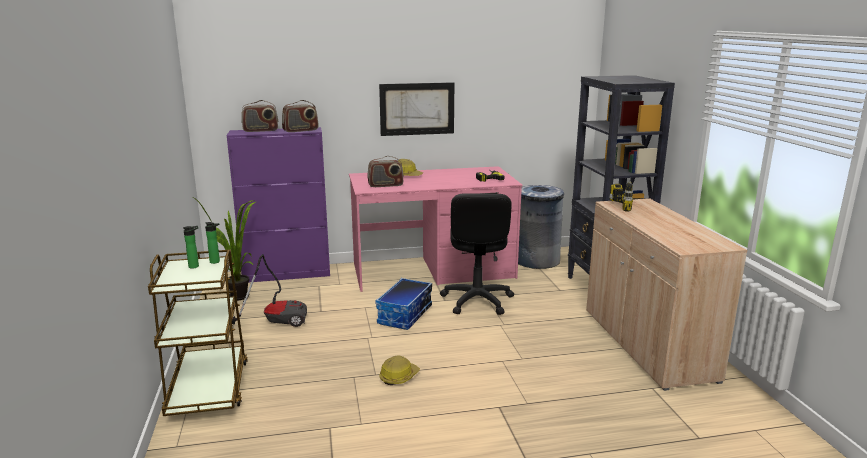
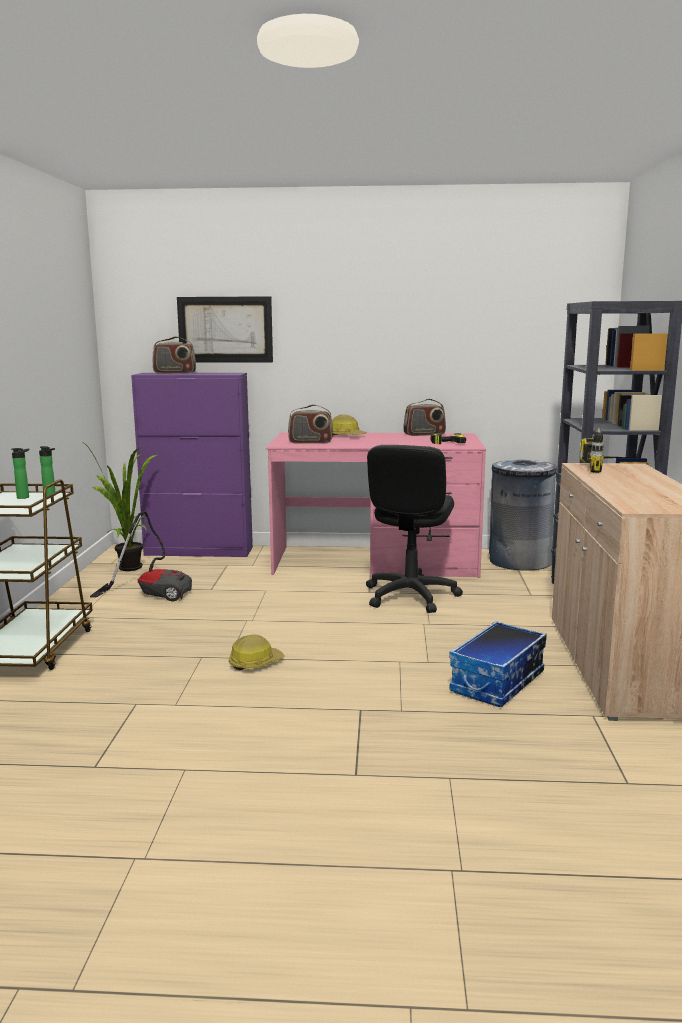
camera: 15 degrees right, 5 degrees down
(300, 130) = (218, 373): radio -> radio (424, 434)
(405, 315) = (309, 602): storage box -> storage box (498, 683)
(417, 109) = (367, 354): picture -> picture (225, 329)

